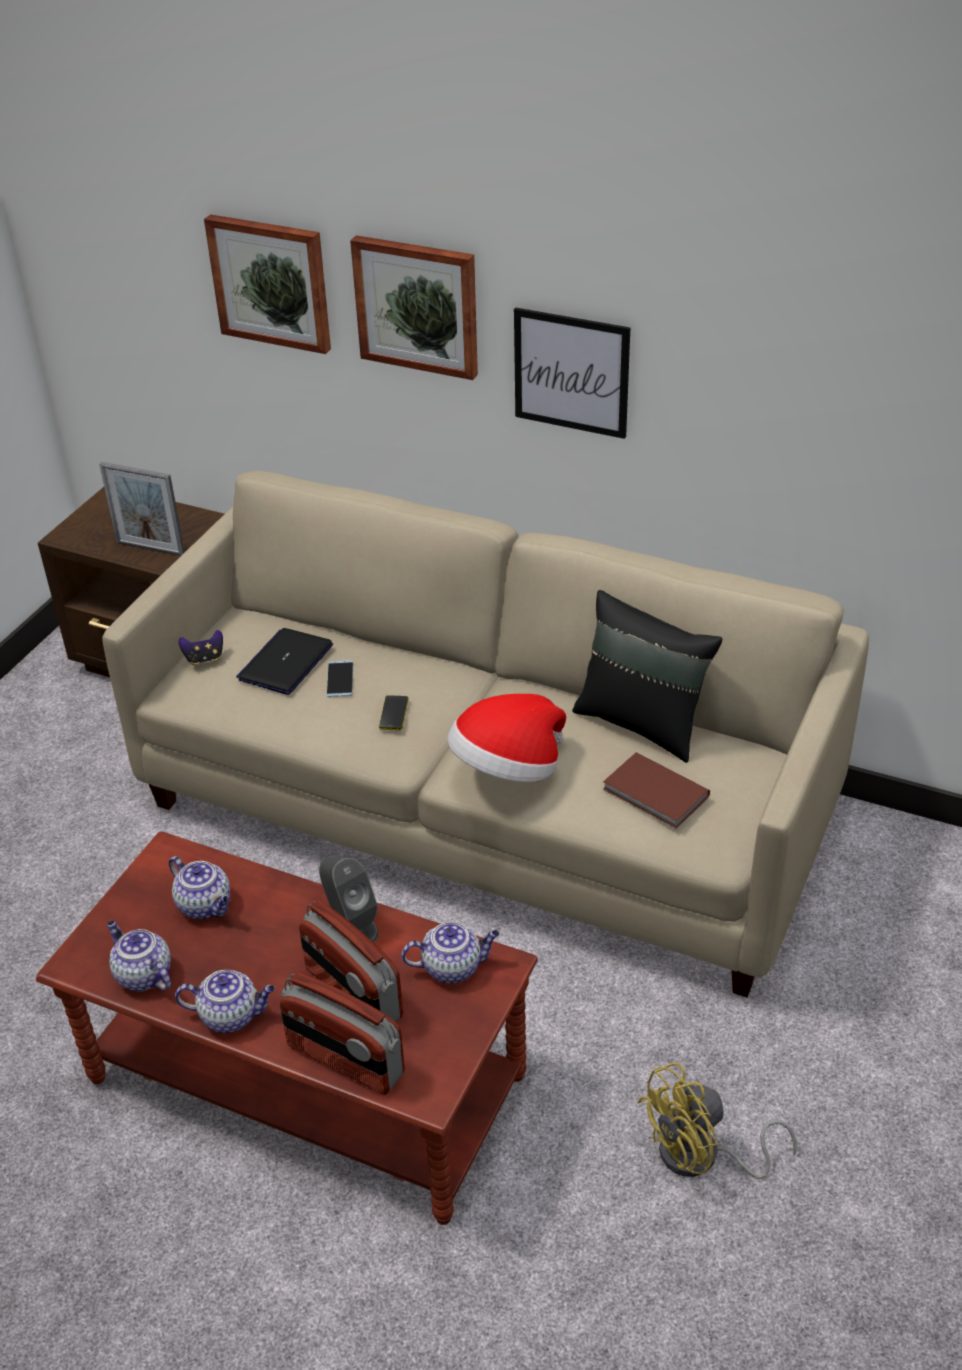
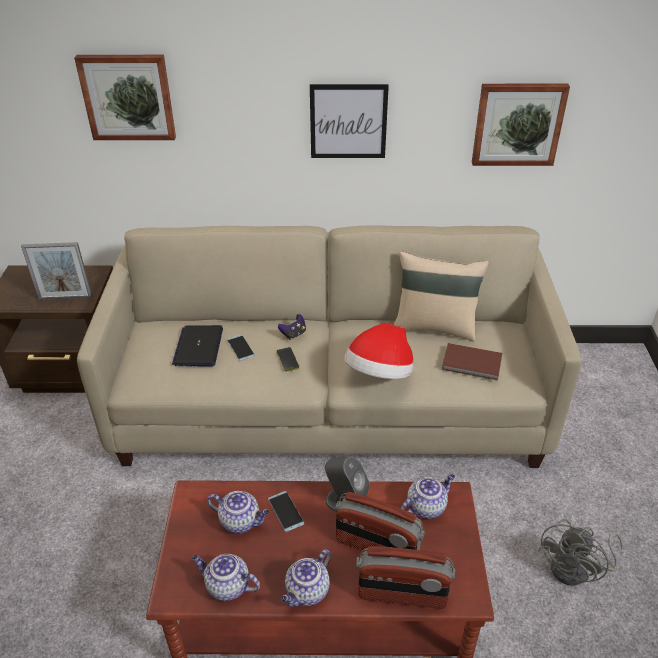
camera: 25 degrees left, 0 degrees up
(204, 658) = (141, 358): game controller -> game controller (293, 334)
(231, 1015) = (307, 592): teapot -> teapot turned 150 degrees clockwise
(267, 912) = (285, 511): none -> phone
(418, 305) = (239, 95): picture -> picture (518, 124)
(642, 723) = (434, 326): black pillow -> beige pillow
(701, 1157) = (576, 570): yellow fan -> grey fan

